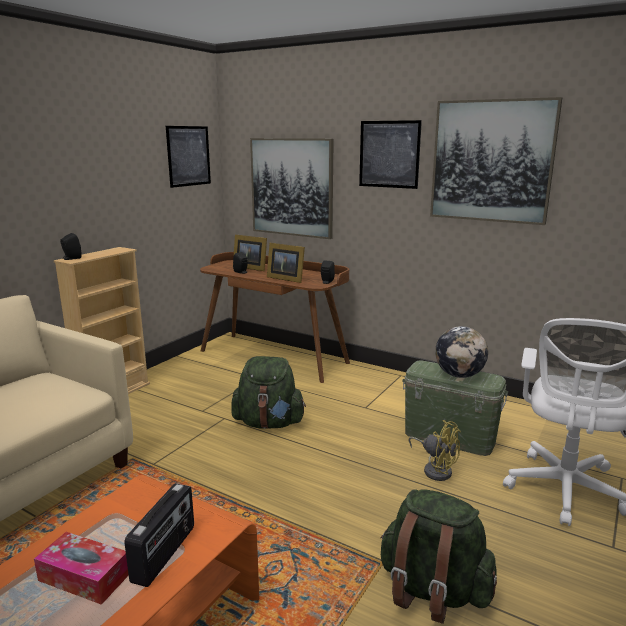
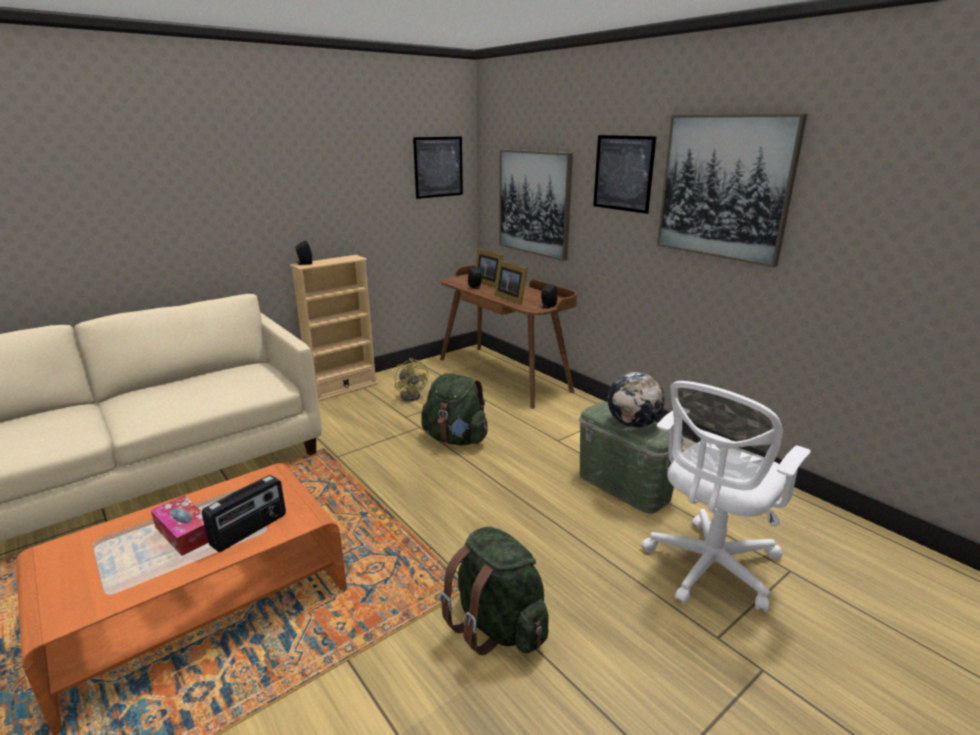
camera: 20 degrees right, 5 degrees up
(435, 469) = (584, 515): yellow fan -> yellow fan (412, 395)

